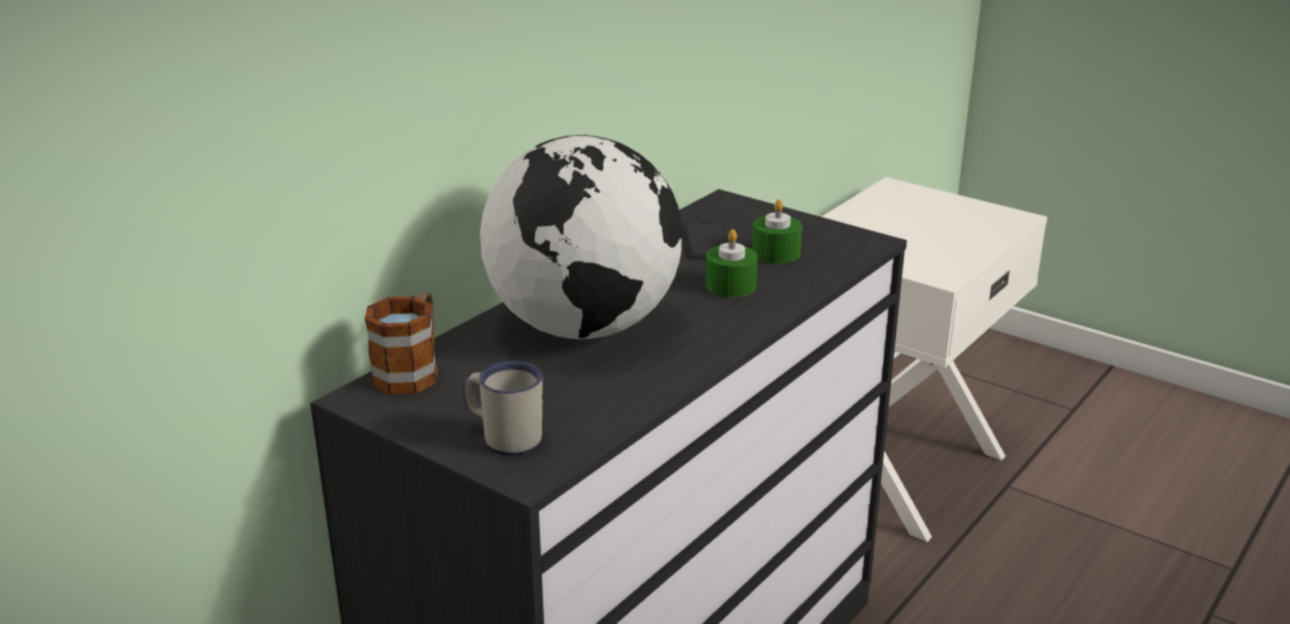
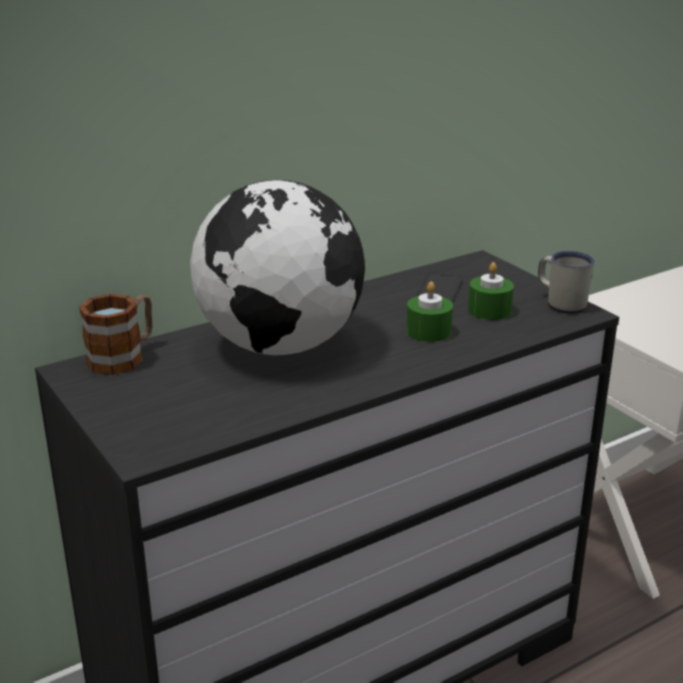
camera: 20 degrees right, 0 degrees up
(504, 437) = (149, 422): white mug -> white mug (561, 303)

